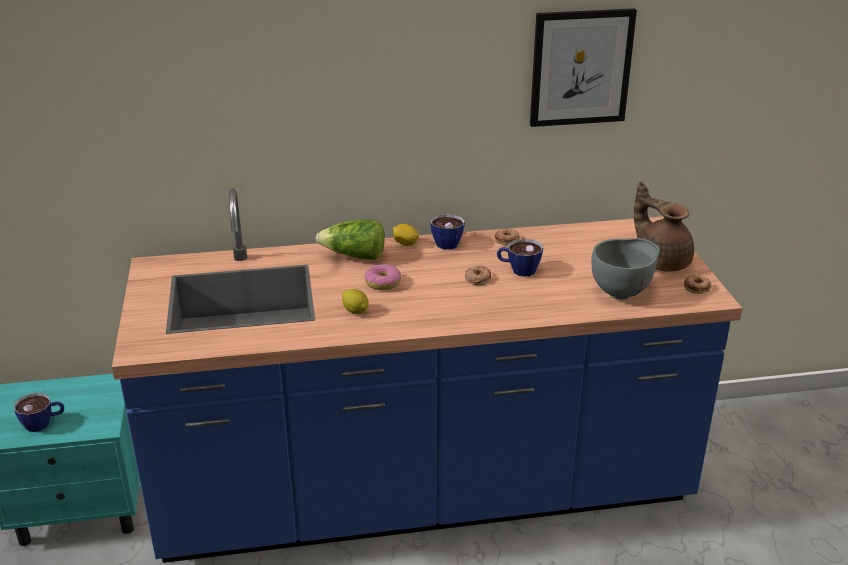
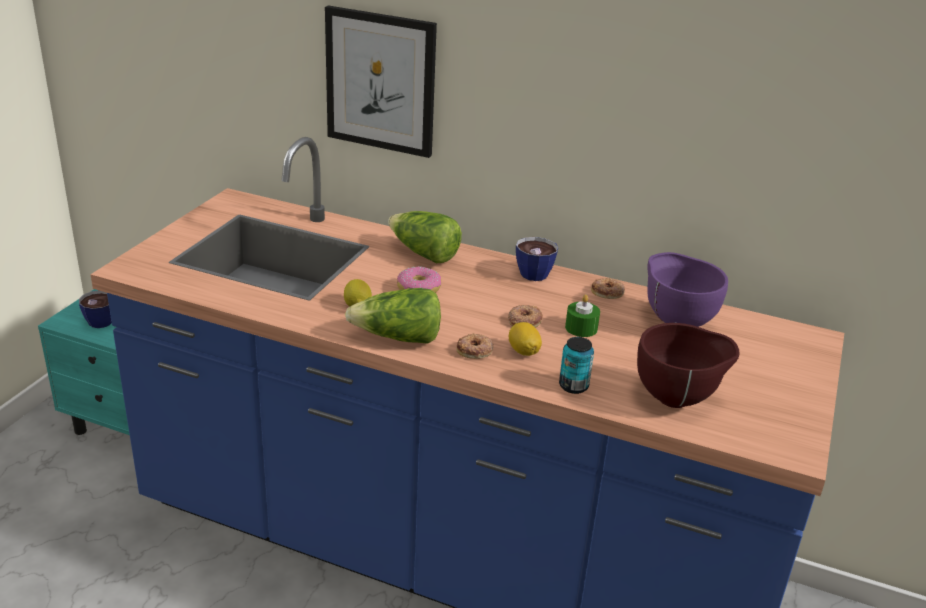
camera: 30 degrees right, 0 degrees up
(405, 244) = (490, 259): lemon -> lemon (523, 351)
(411, 322) = (398, 338): none -> lettuce
(518, 270) = (581, 328): cup -> green candle
(556, 309) = (573, 386): none -> can
(568, 244) = (676, 322): none -> purple bowl
(581, 67) = (751, 96): picture -> picture (380, 81)
(622, 293) = (678, 399): grey bowl -> brown bowl
(661, 261) = (775, 382): brown teapot -> none
(697, 287) = (789, 430): donut -> donut (475, 350)

